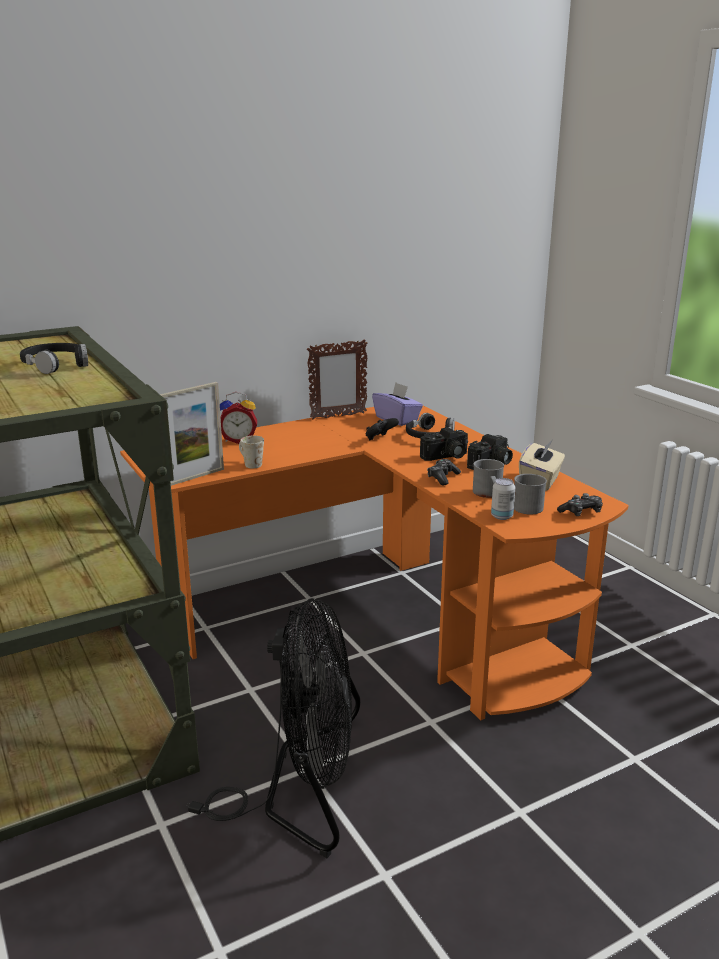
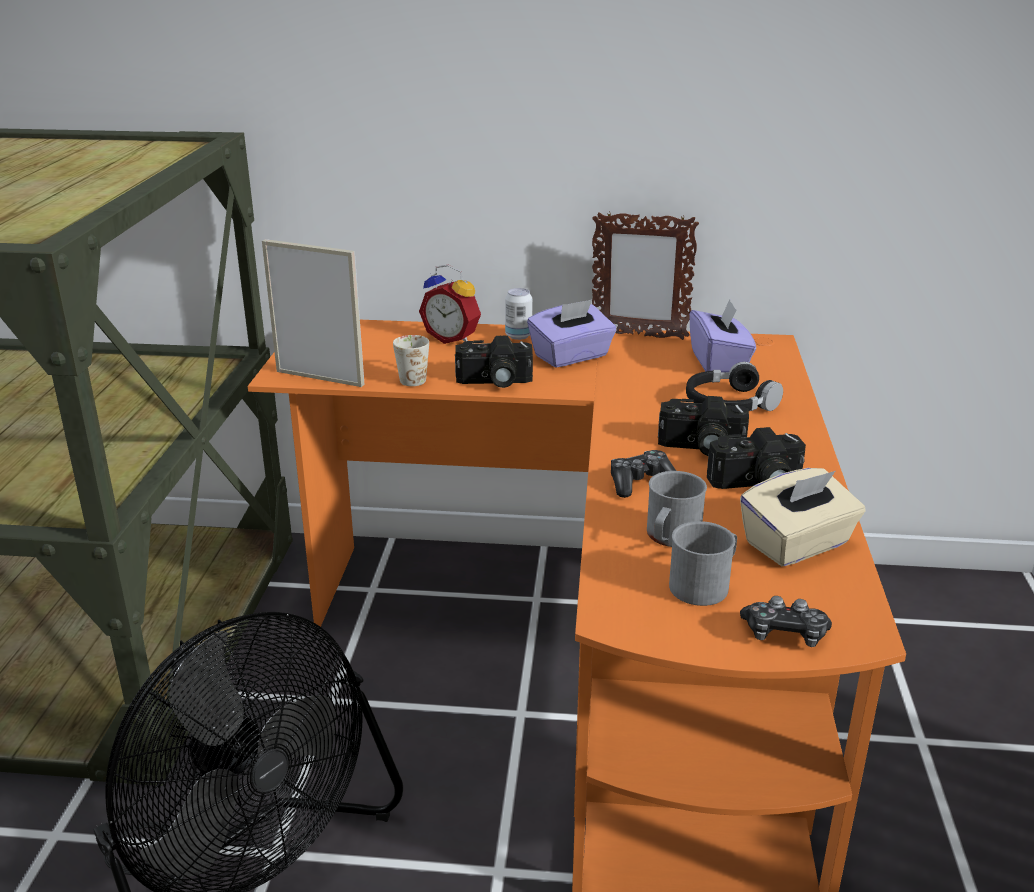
camera: 35 degrees right, 5 degrees up
(55, 365) = (95, 180): black headphones -> none
(195, 477) = (320, 378): picture frame -> picture frame turned 150 degrees counterclockwise
(299, 455) = (494, 382): none -> camera
(320, 434) = (571, 356): none -> purple tissue box
(380, 439) = (644, 388): black game controller -> none
(501, 516) = (630, 588): can -> can (518, 336)

